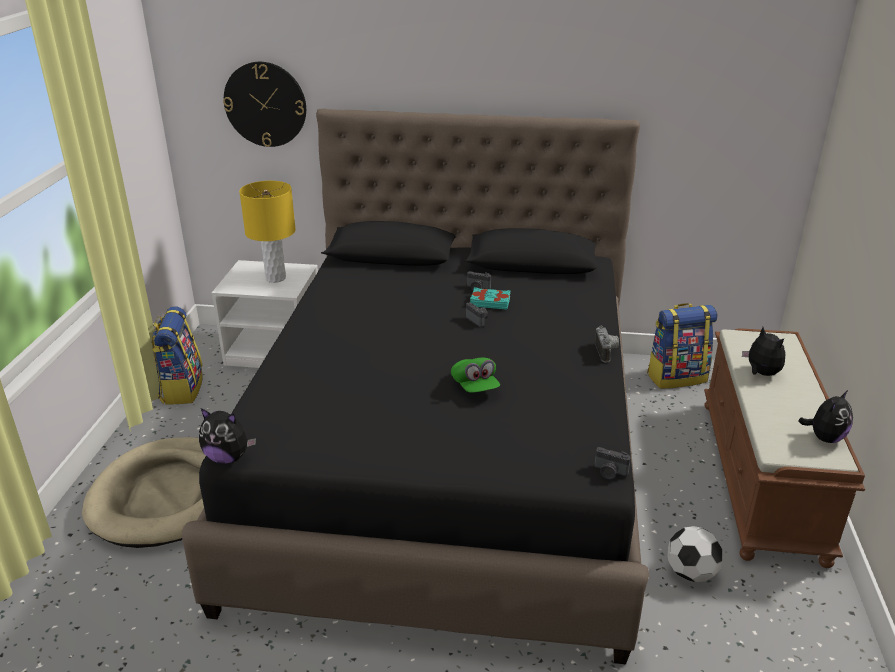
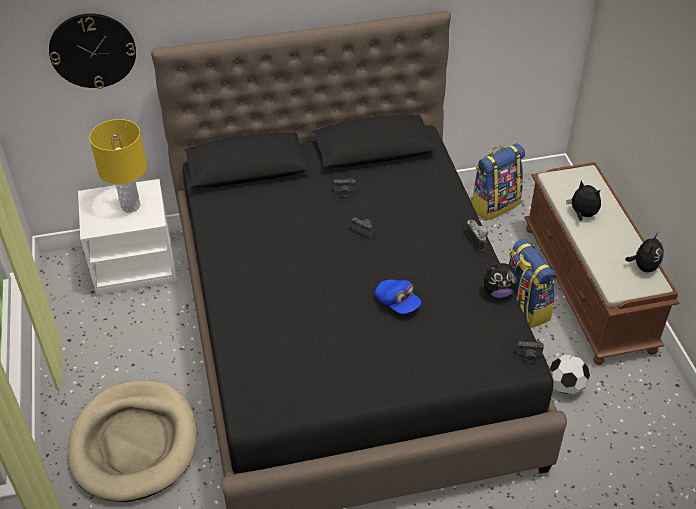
camera: 20 degrees left, 15 degrees up
(181, 389) = (72, 332): backpack -> backpack (524, 308)
(228, 457) = (249, 426): plush toy -> plush toy (498, 292)
(475, 386) = (397, 303): green cap -> blue cap
(490, 302) = (363, 206): turquoise book -> none

